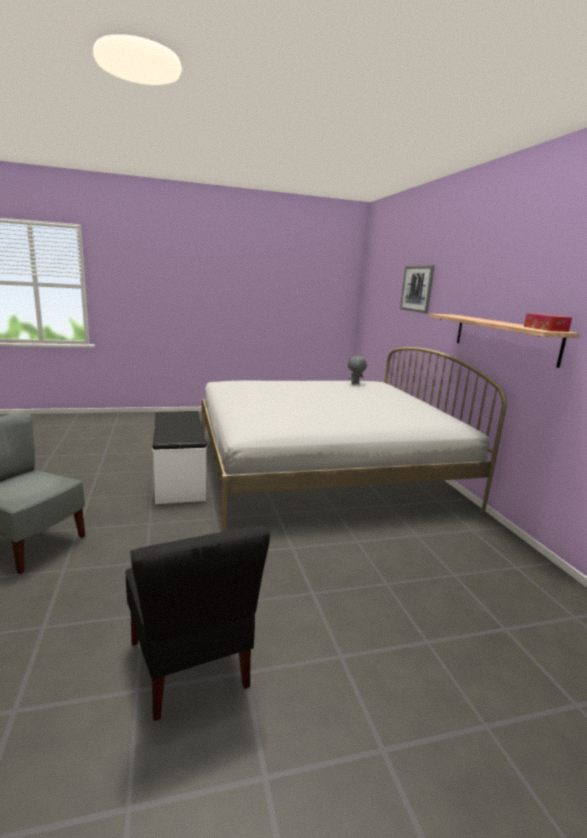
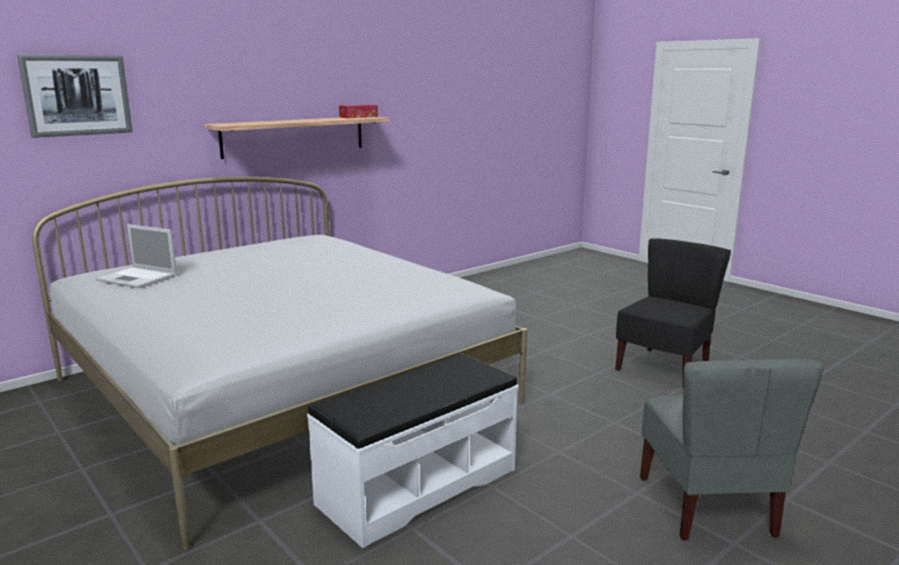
camera: 115 degrees left, 0 degrees up
(355, 384) = (138, 278): grey plush toy -> laptop

